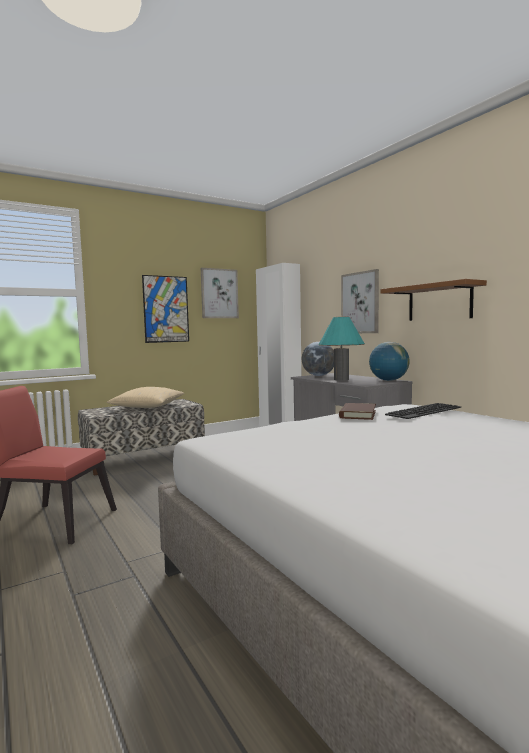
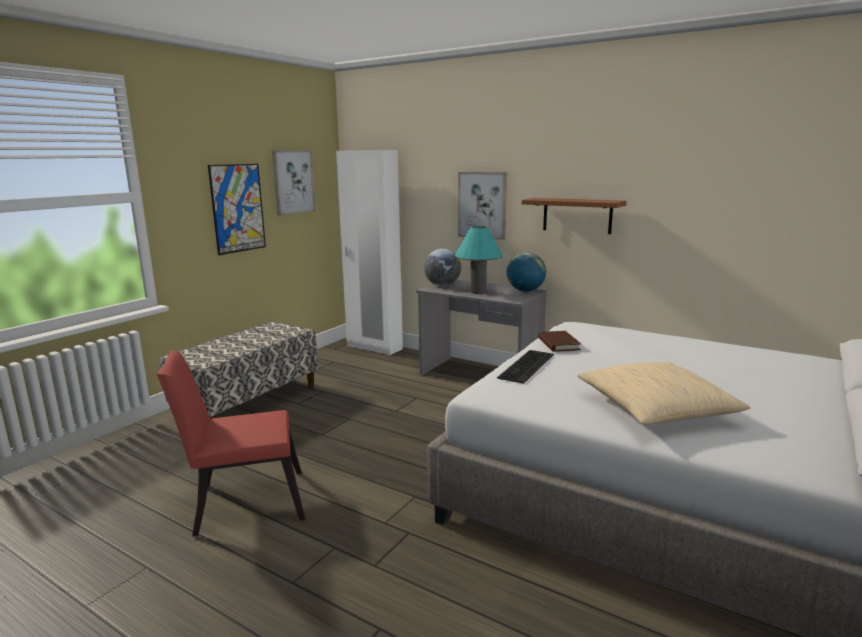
camera: 25 degrees left, 10 degrees up
(147, 407) = (250, 341): beige pillow -> beige pillow (656, 409)
(425, 411) = (609, 335): keyboard -> keyboard (528, 366)

